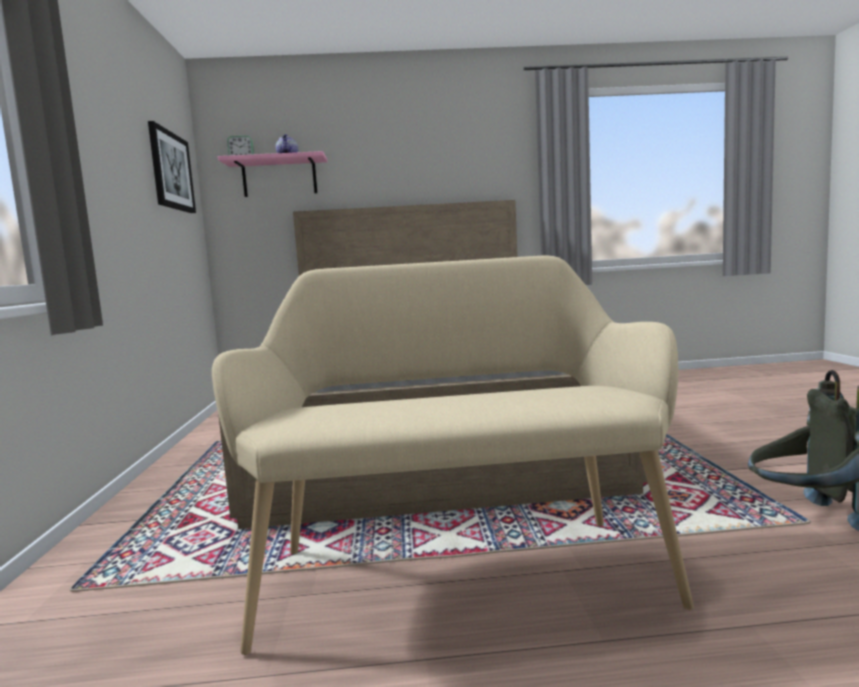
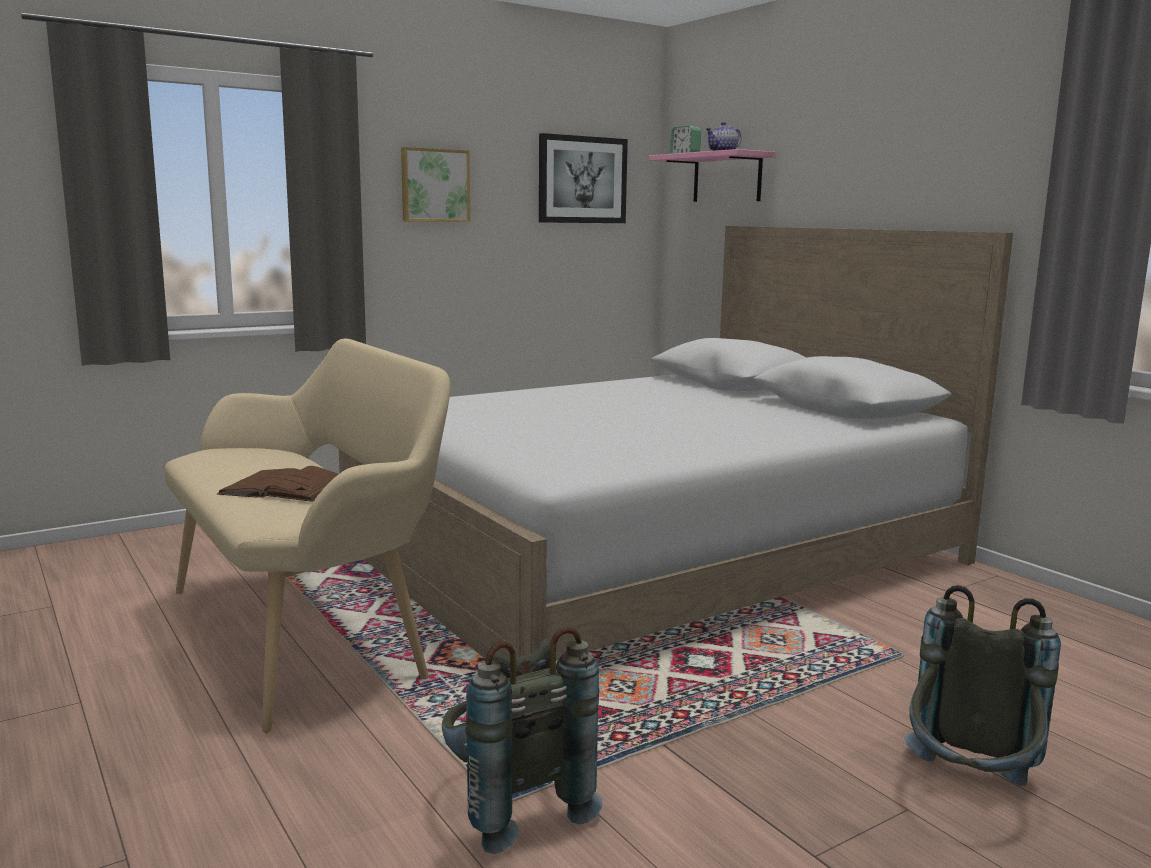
camera: 60 degrees right, 5 degrees up
(100, 152) = (434, 185): none -> picture
(492, 397) = (285, 487): none -> brown book
(772, 425) = (968, 791): none -> grey backpack

